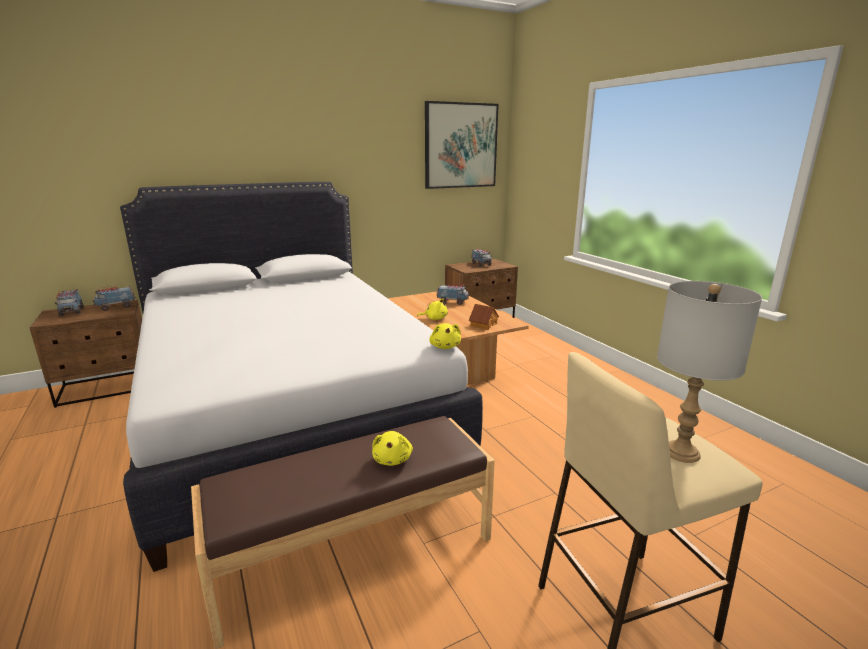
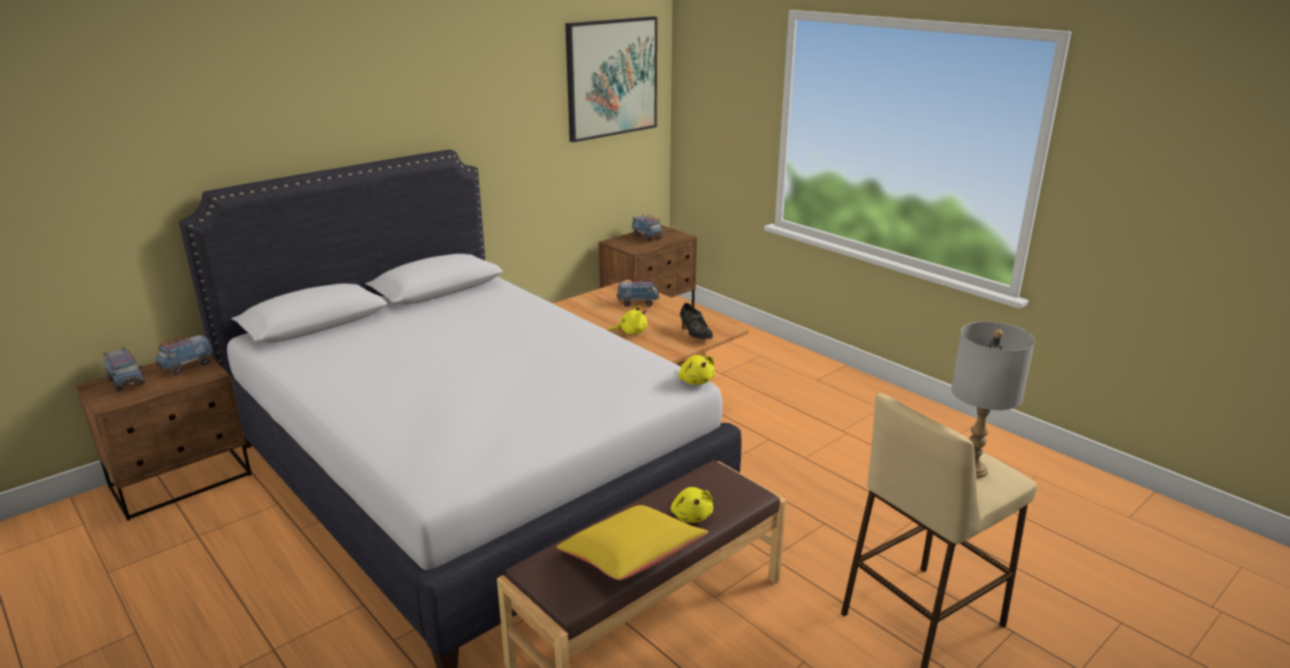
camera: 15 degrees left, 5 degrees up
(311, 488) = (631, 558): none -> yellow pillow
(483, 325) = (695, 335): toy house -> black shoe

